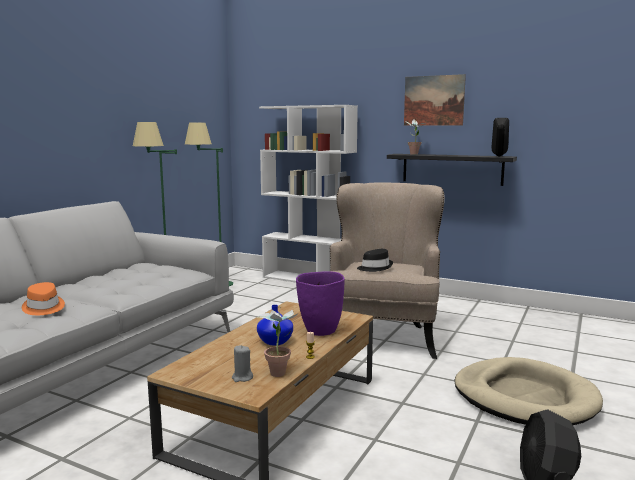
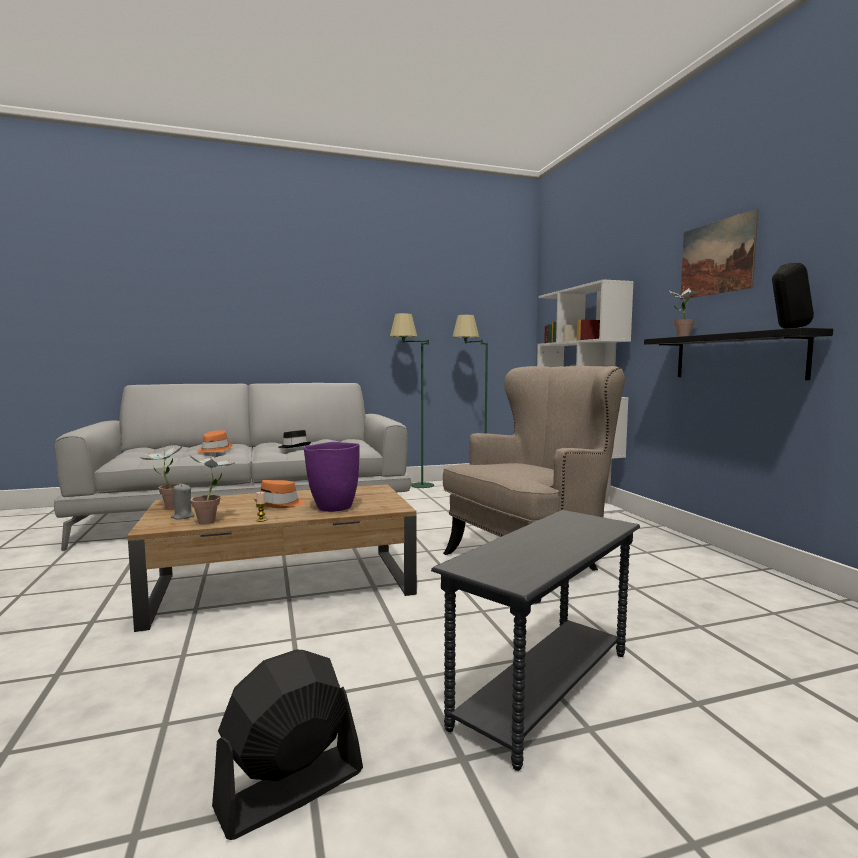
camera: 45 degrees right, 5 degrees down
(196, 377) = (168, 508): none -> potted plant
(275, 341) = (280, 504): blue vase -> orange hat
(375, 267) = (501, 466): black hat -> black hat (294, 447)
(524, 397) = (543, 688): beige dog bed -> grey side table

